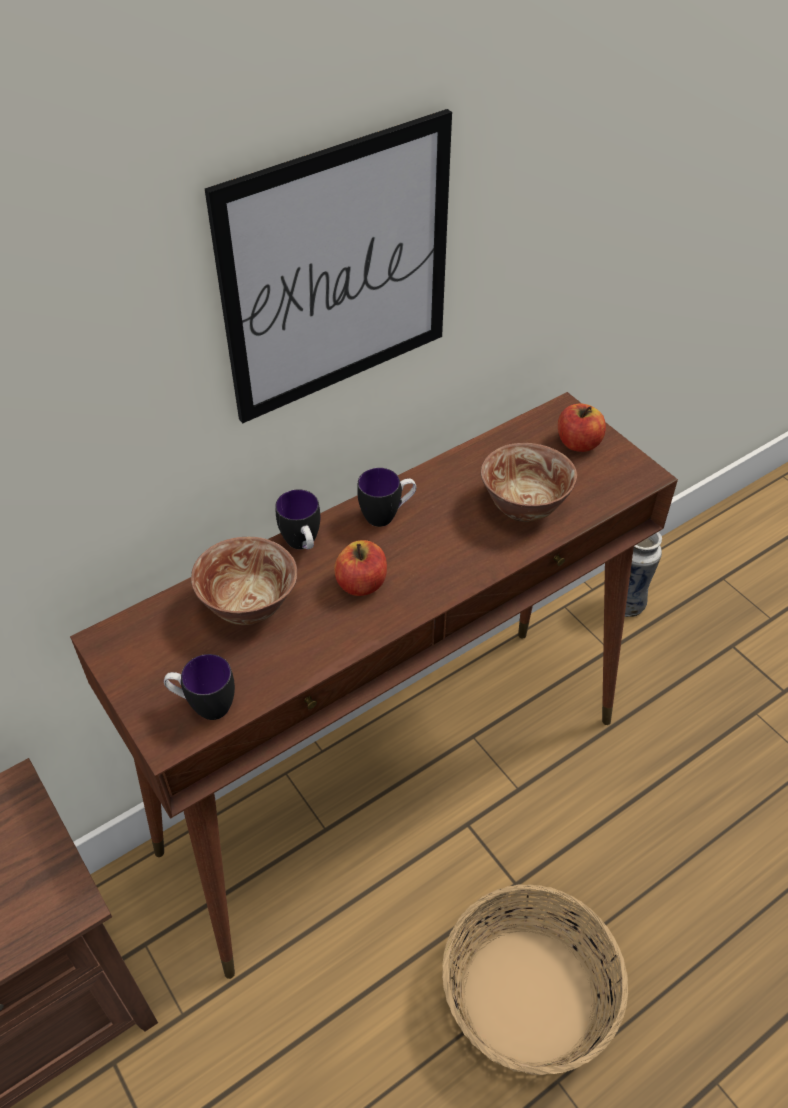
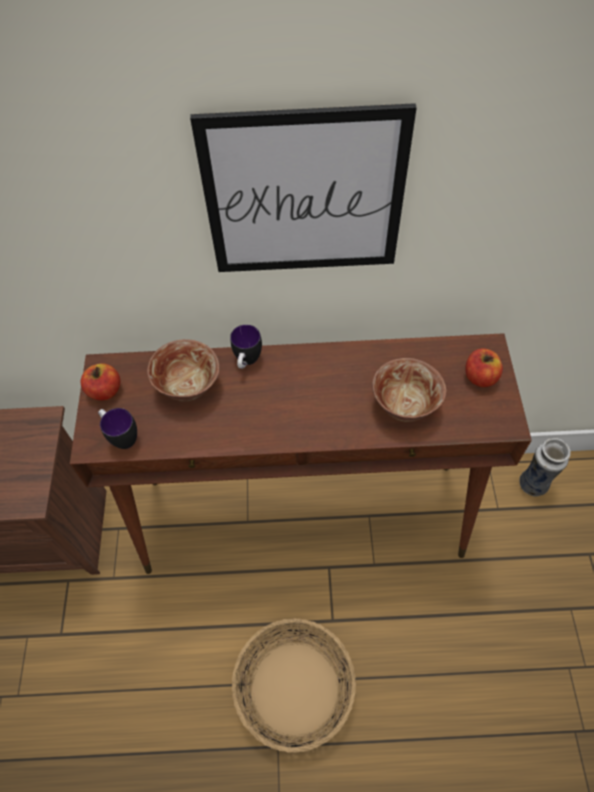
camera: 35 degrees right, 10 degrees up
(361, 583) = (262, 406): apple -> apple (105, 390)
(387, 515) = (312, 367): mug -> none

